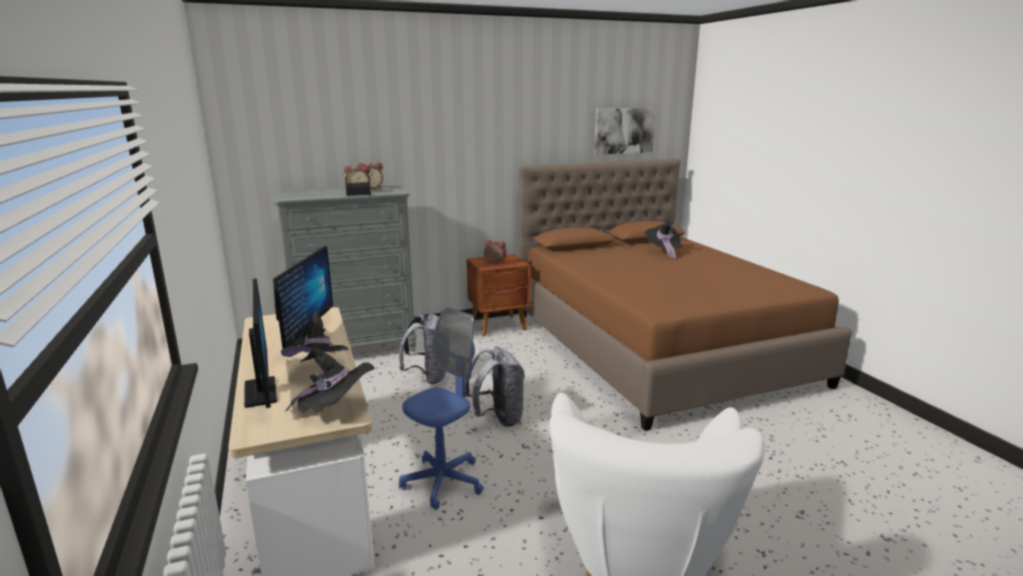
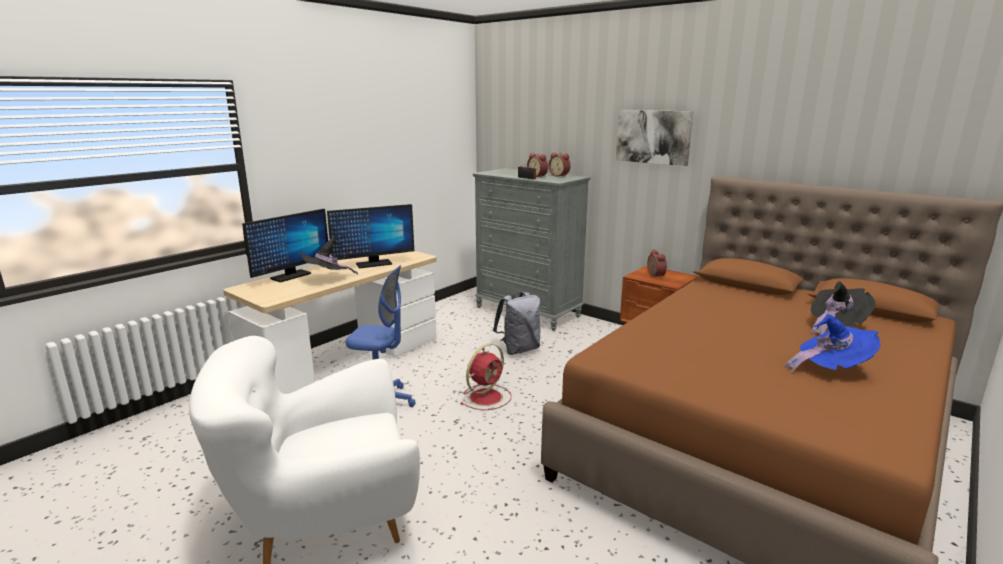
camera: 60 degrees right, 0 degrees up
(336, 411) = (275, 296): black hat -> none
(498, 419) = (486, 397): grey backpack -> red fan
(624, 130) = (893, 146): picture -> picture (653, 137)
(718, 270) = (830, 368): none -> blue hat

